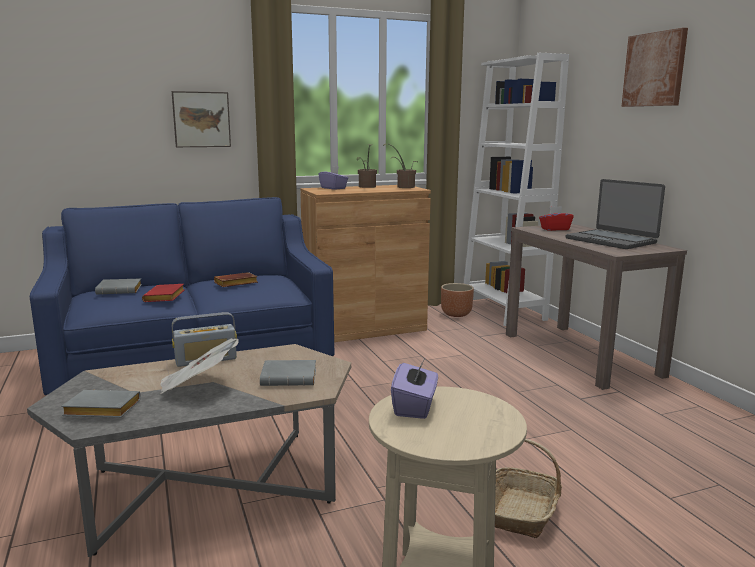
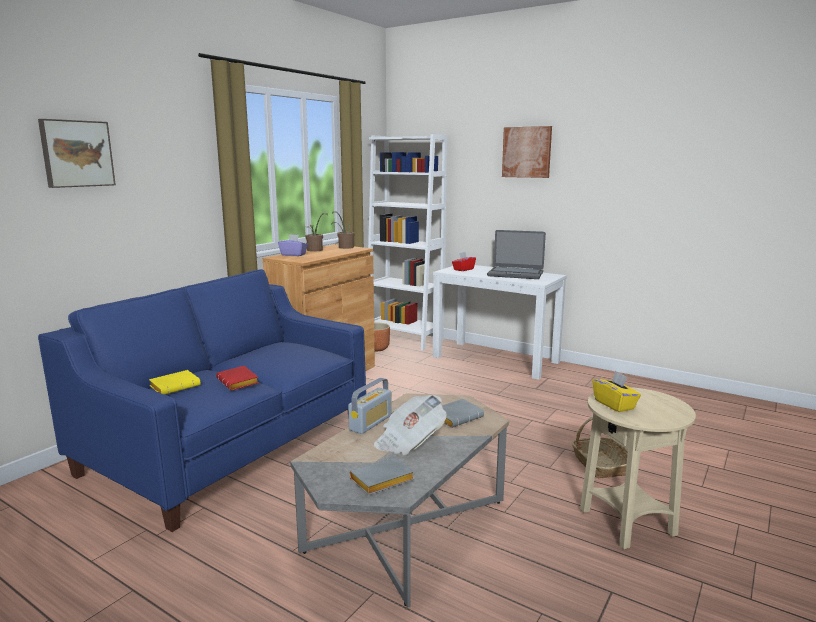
camera: 35 degrees left, 0 degrees up
(121, 290) = (176, 386): grey book -> yellow book
(201, 119) = (167, 198): picture -> picture (76, 153)
(235, 284) = (274, 357): brown book -> none
(415, 407) = (614, 404): purple tissue box -> yellow tissue box
(580, 354) = (496, 359): brown console table -> white console table

